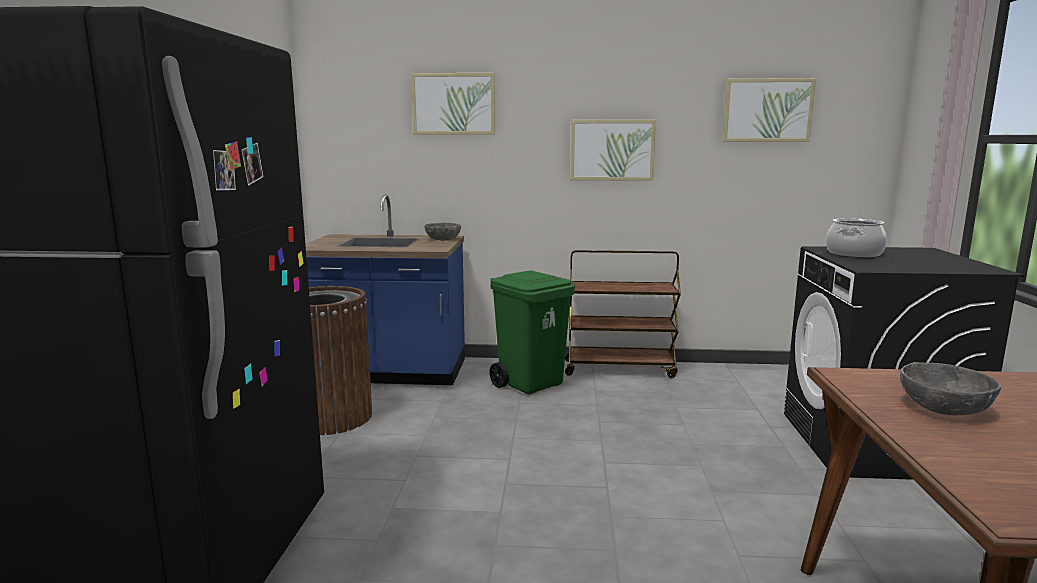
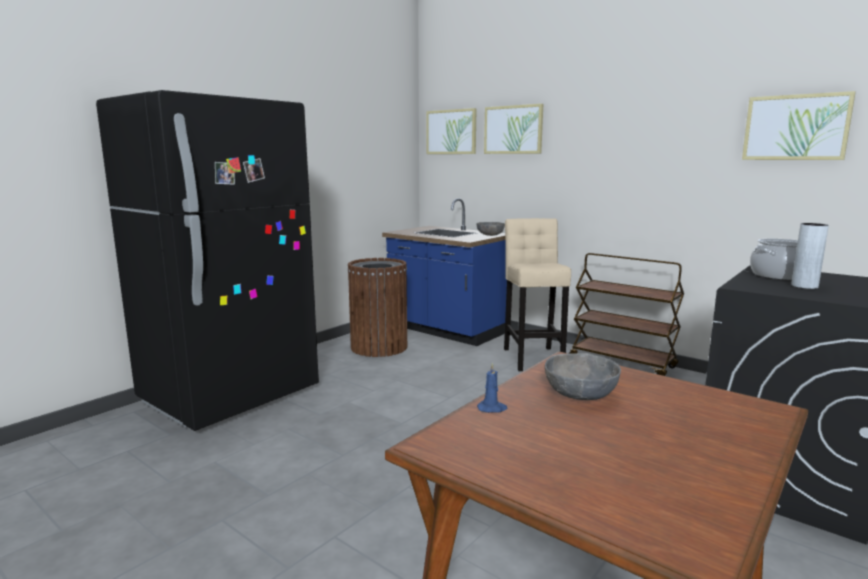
camera: 35 degrees right, 0 degrees up
(531, 384) = (533, 357): green trash can -> beige stool
(612, 150) = (634, 167): picture -> picture (451, 132)
(898, 261) = (804, 286): none -> grey vase
(936, 450) = (492, 408): none -> blue candle

